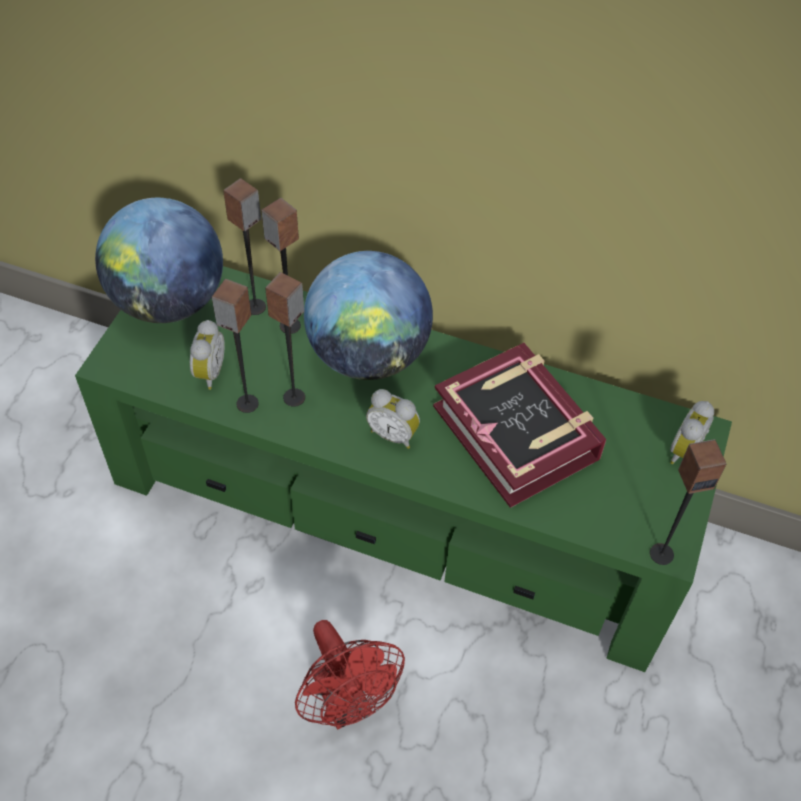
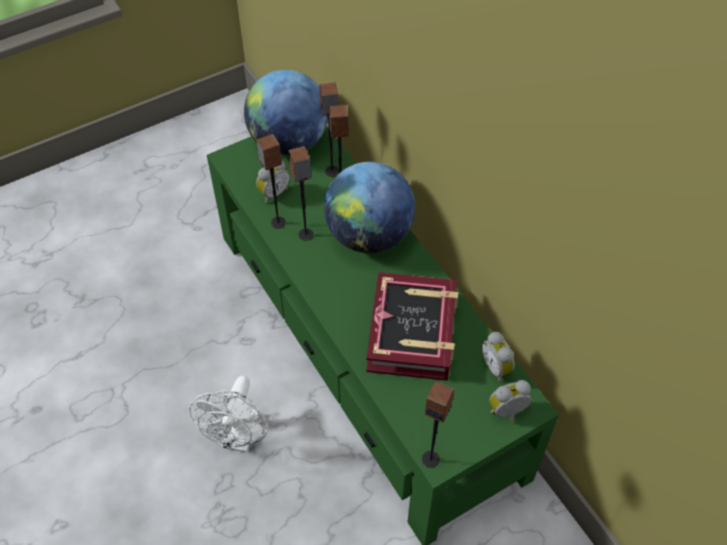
camera: 40 degrees right, 0 degrees up
(347, 703) = (239, 438): red fan -> white fan
(394, 434) = (341, 288): alarm clock -> alarm clock (497, 367)

